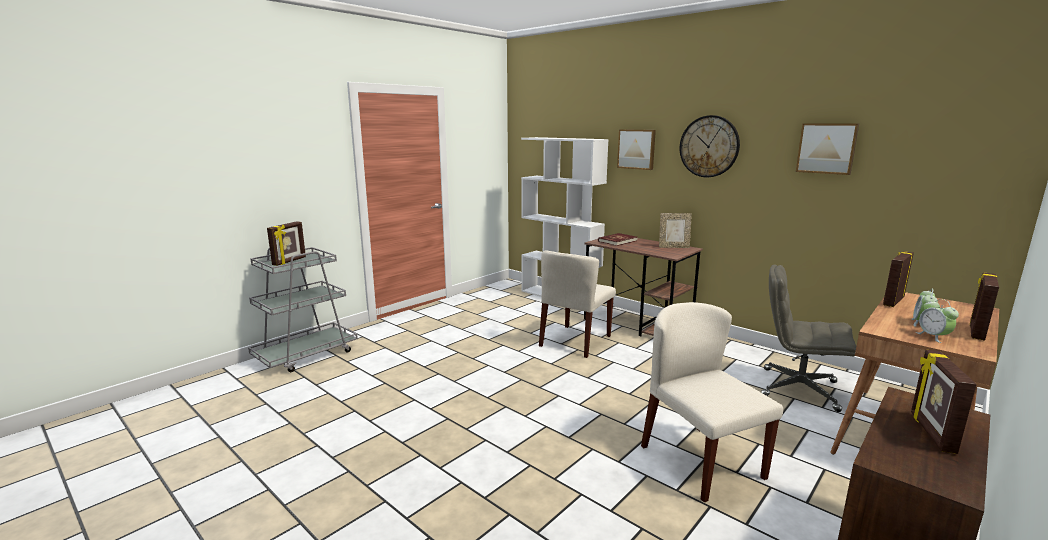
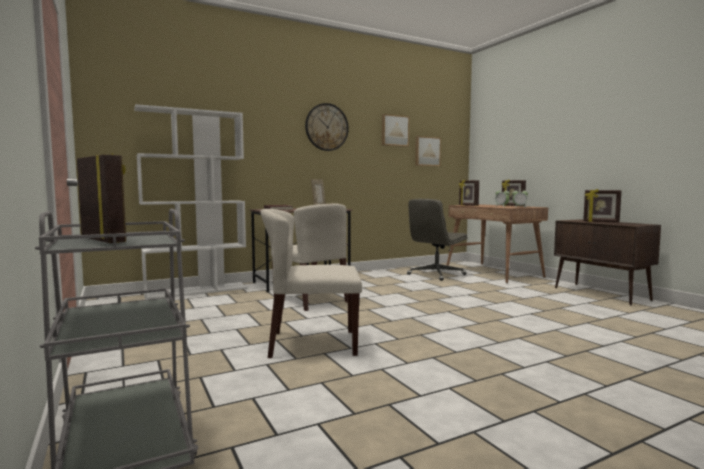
camera: 70 degrees left, 10 degrees down
(637, 149) = (265, 127): picture -> picture (427, 151)
(700, 461) = (513, 302): beige chair -> beige chair (312, 343)

